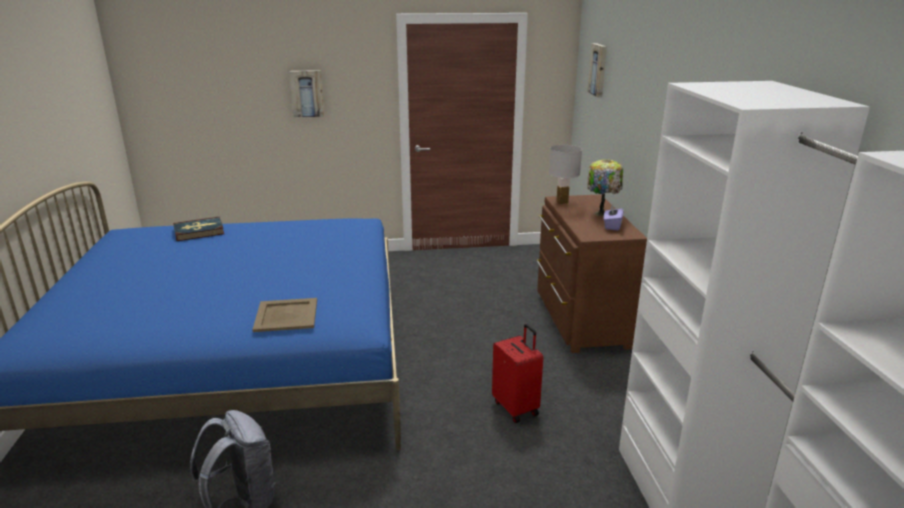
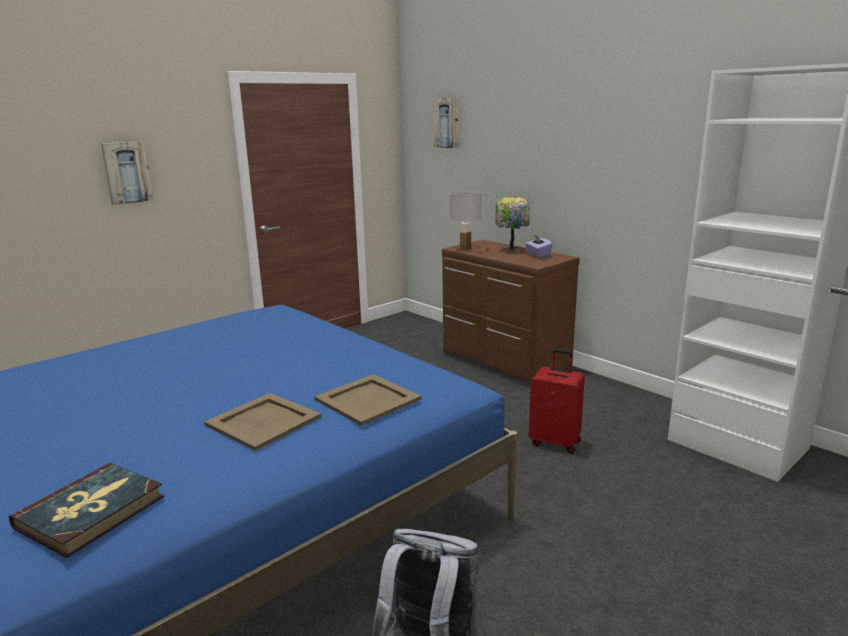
camera: 35 degrees left, 5 degrees down
(199, 231) = (74, 362): book -> book (91, 512)
(215, 308) = (264, 421): none -> beige tray

